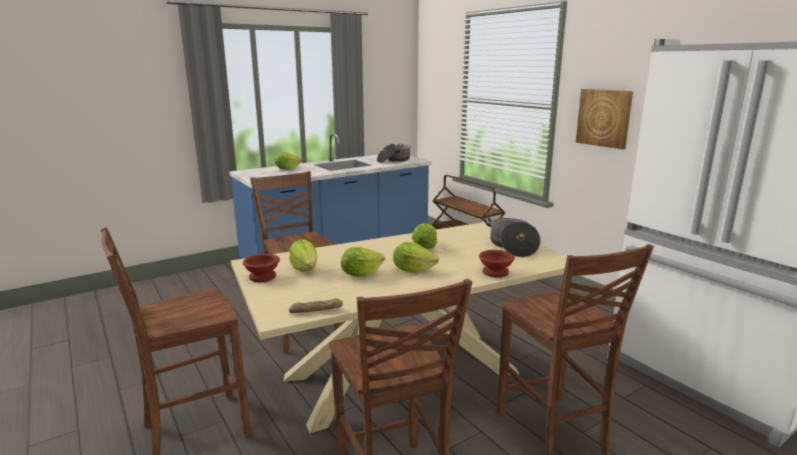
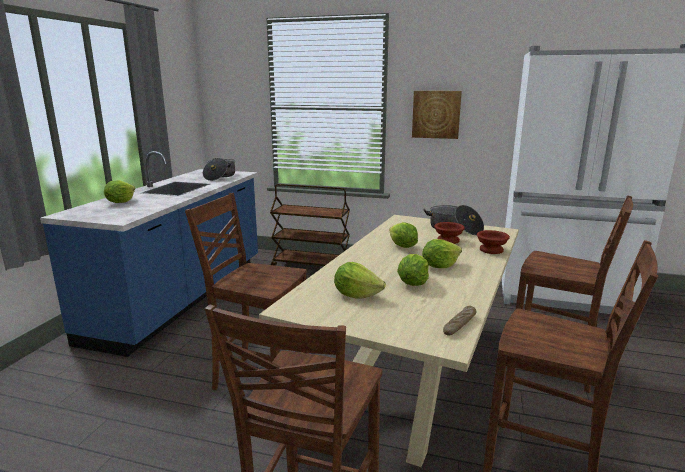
camera: 40 degrees left, 0 degrees up
(262, 276) = (336, 316): brown bowl -> brown bowl (447, 240)

